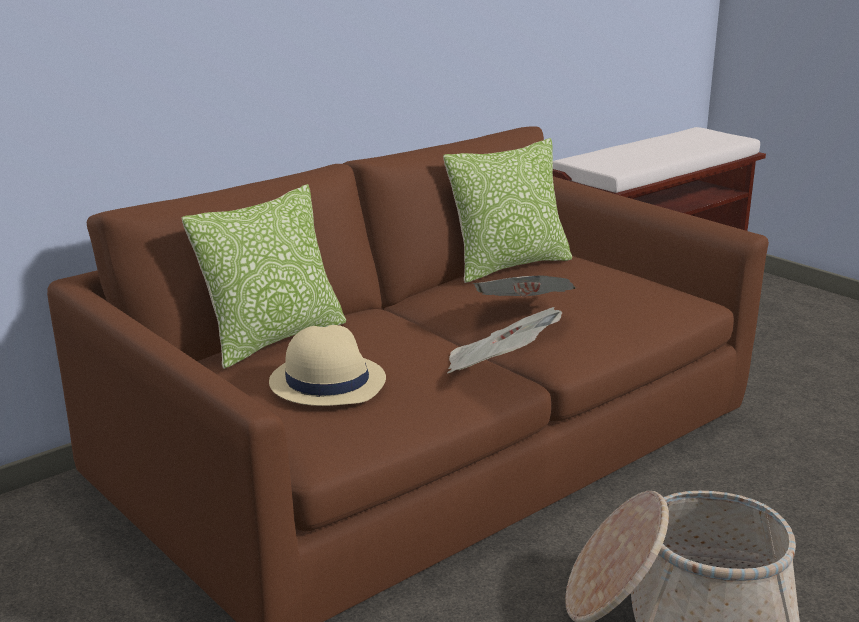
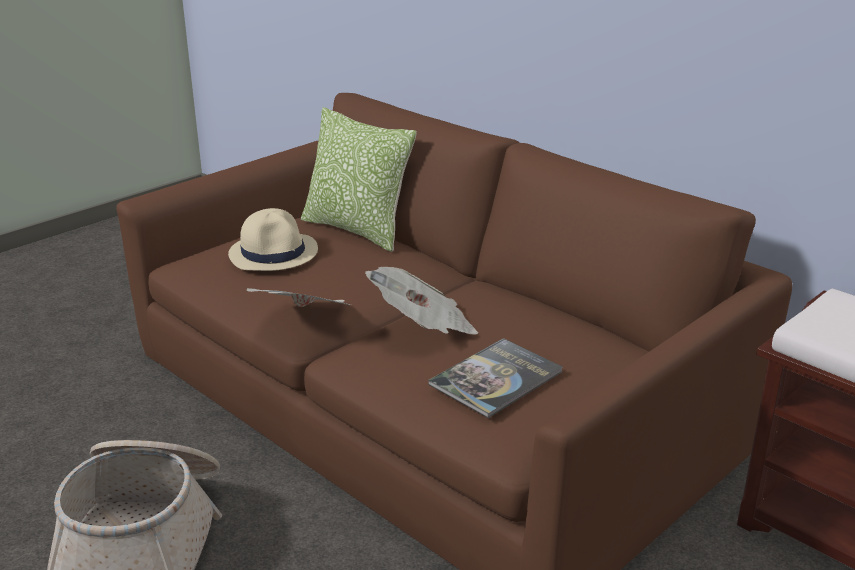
camera: 85 degrees right, 5 degrees up
(508, 265) = (566, 320): pillow -> none
(612, 292) = (496, 378): none -> book

